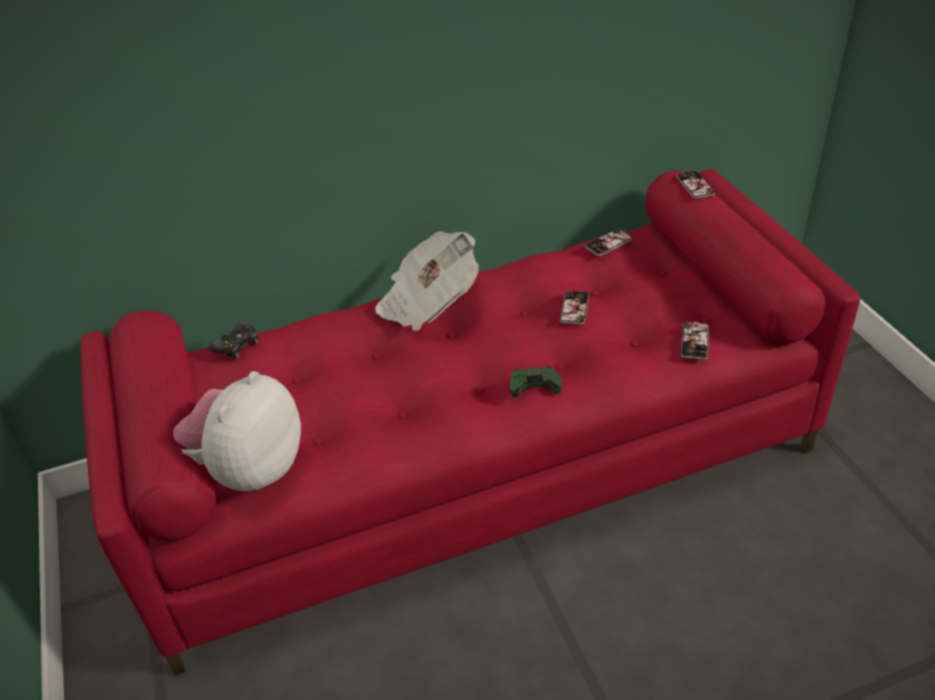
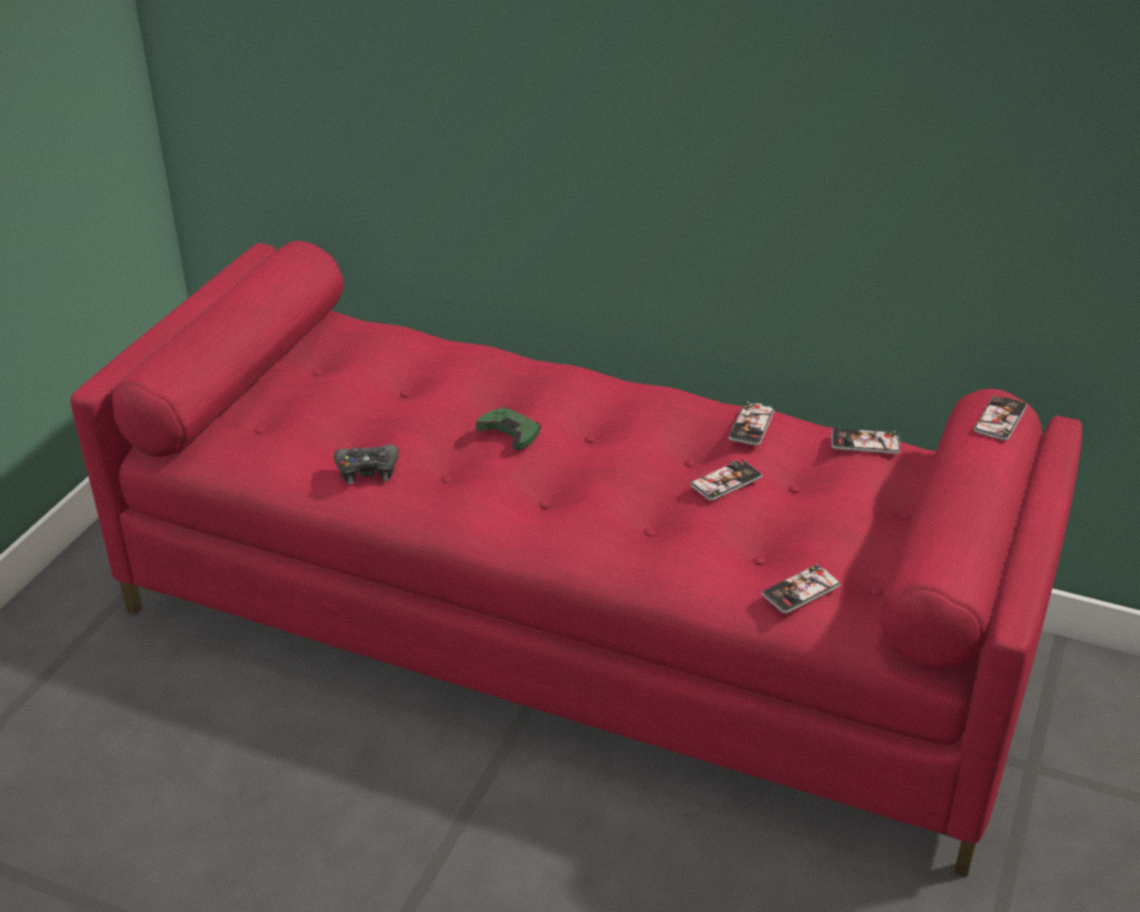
camera: 40 degrees right, 5 degrees down
(237, 345) = (383, 330): black game controller -> black game controller (367, 470)
(250, 469) = (258, 435): plush toy -> none
(428, 302) = (593, 391): newspaper -> none
(534, 385) = (577, 523): green game controller -> green game controller (510, 432)
(541, 269) = (751, 425): none -> phone

